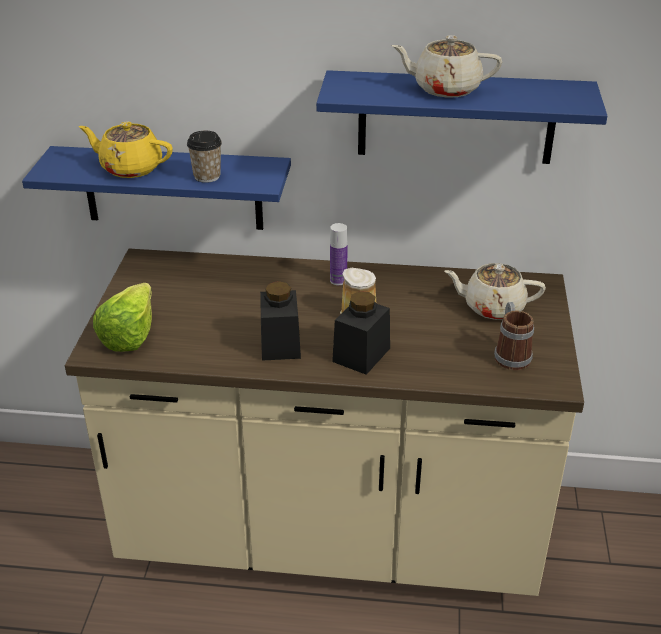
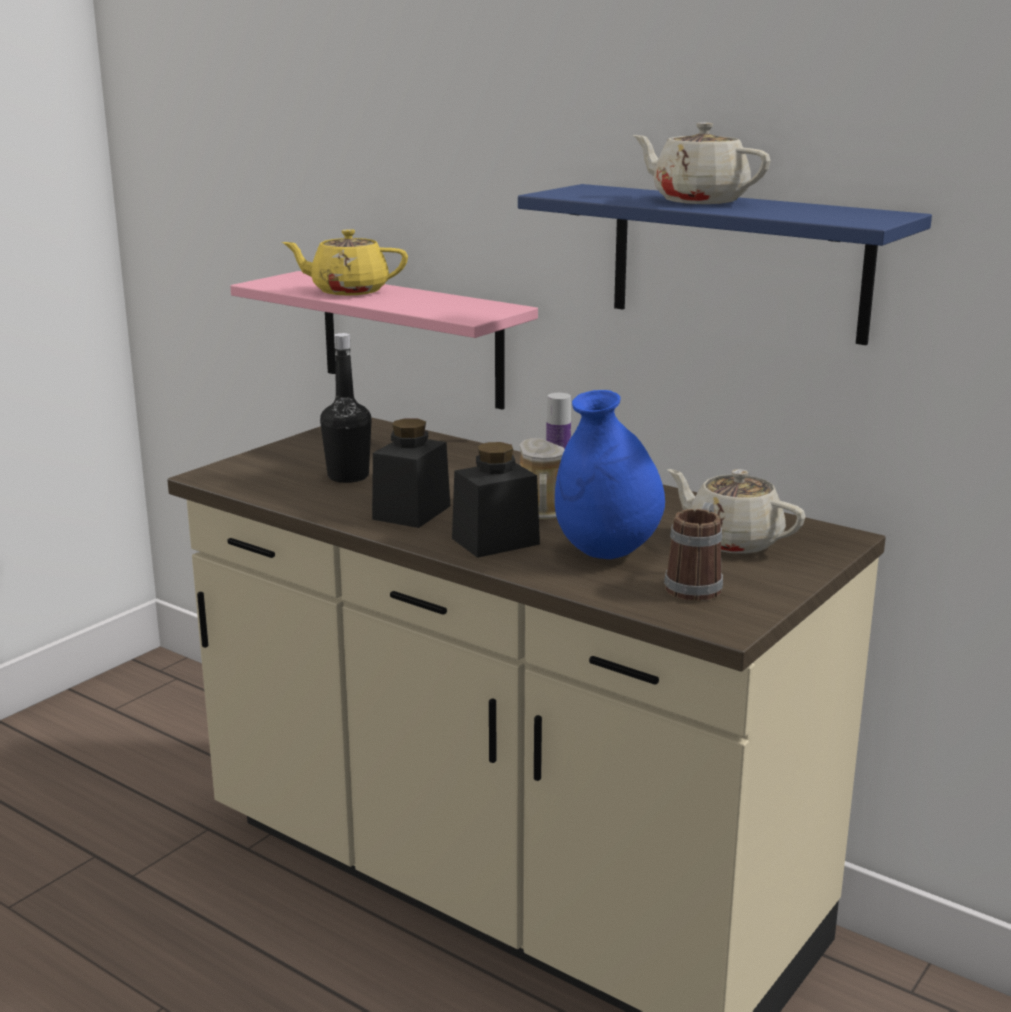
camera: 30 degrees right, 15 degrees down
(130, 168) = (348, 291): yellow teapot -> yellow teapot turned 45 degrees counterclockwise
(135, 332) = (270, 470): lettuce -> none
(173, 188) = (411, 339): blue shelf -> pink shelf
(198, 321) = (348, 476): none -> black bottle
(207, 176) = (417, 305): cup -> none
(435, 343) = (606, 553): none -> blue vase

